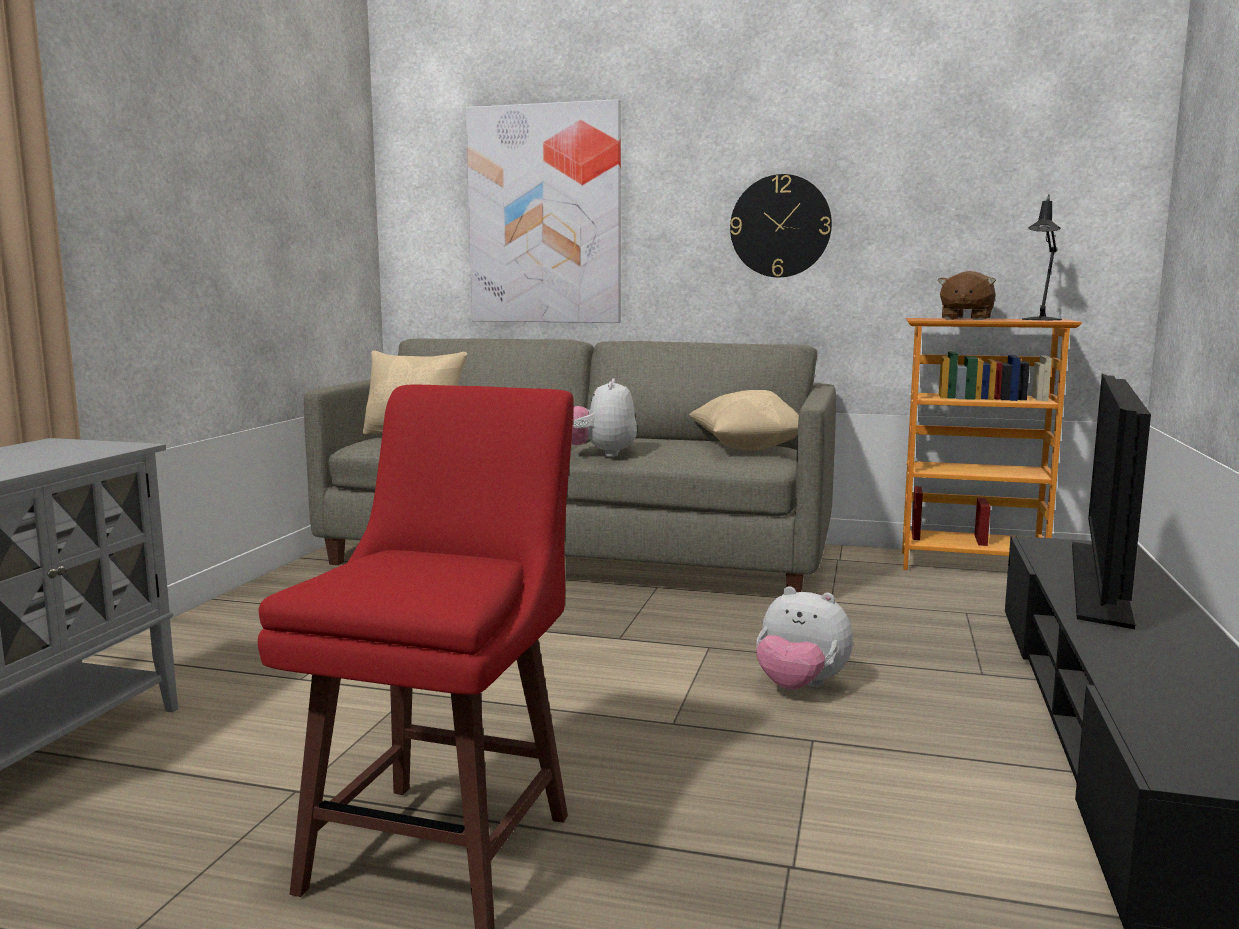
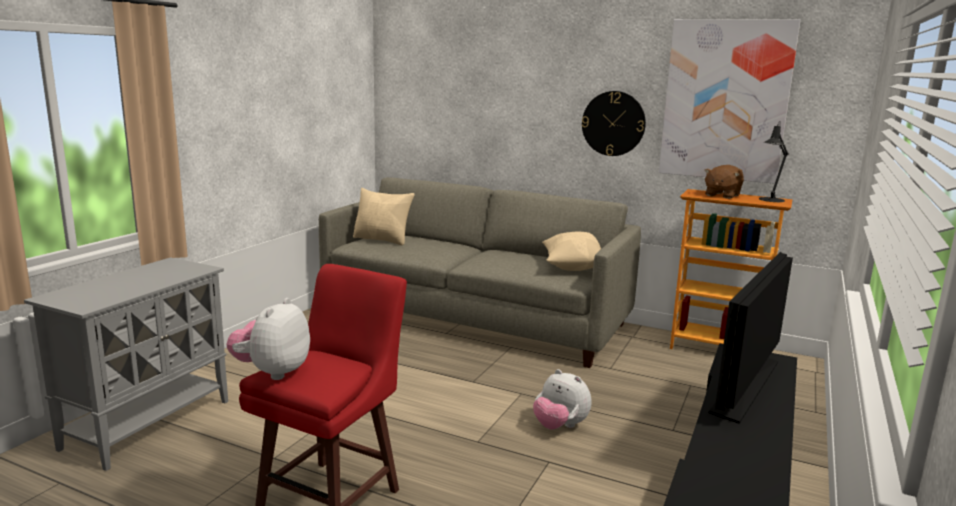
camera: 10 degrees right, 5 degrees up
(545, 215) = (471, 105): picture -> picture (725, 101)
(601, 454) = (482, 266): plush toy -> plush toy (272, 372)

